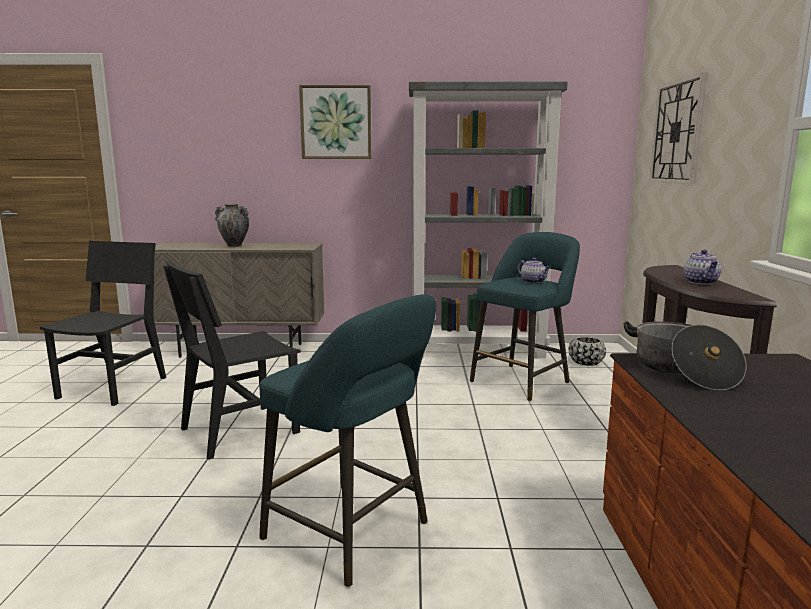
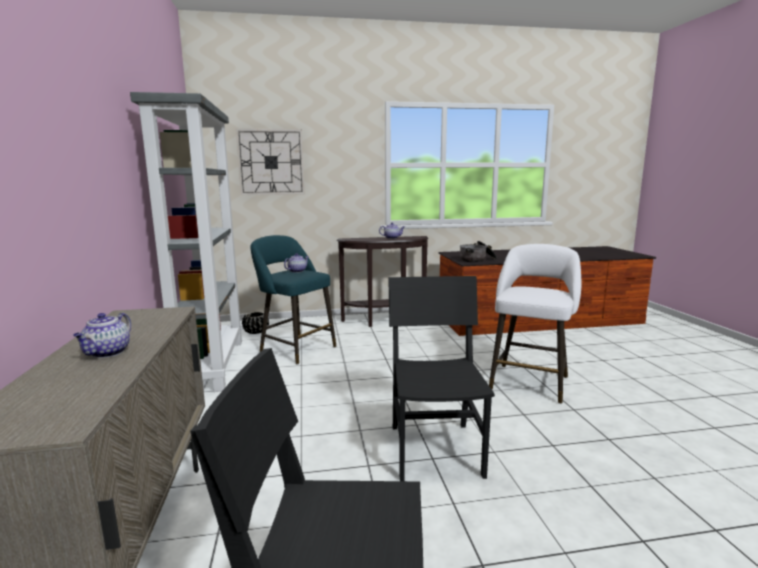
camera: 100 degrees left, 0 degrees up
(234, 246) = (107, 353): vase -> teapot
(239, 430) = (435, 450): black chair -> black chair turned 135 degrees counterclockwise
(336, 122) = (85, 122): picture -> none
(352, 534) = (530, 381): turquoise stool -> white stool

